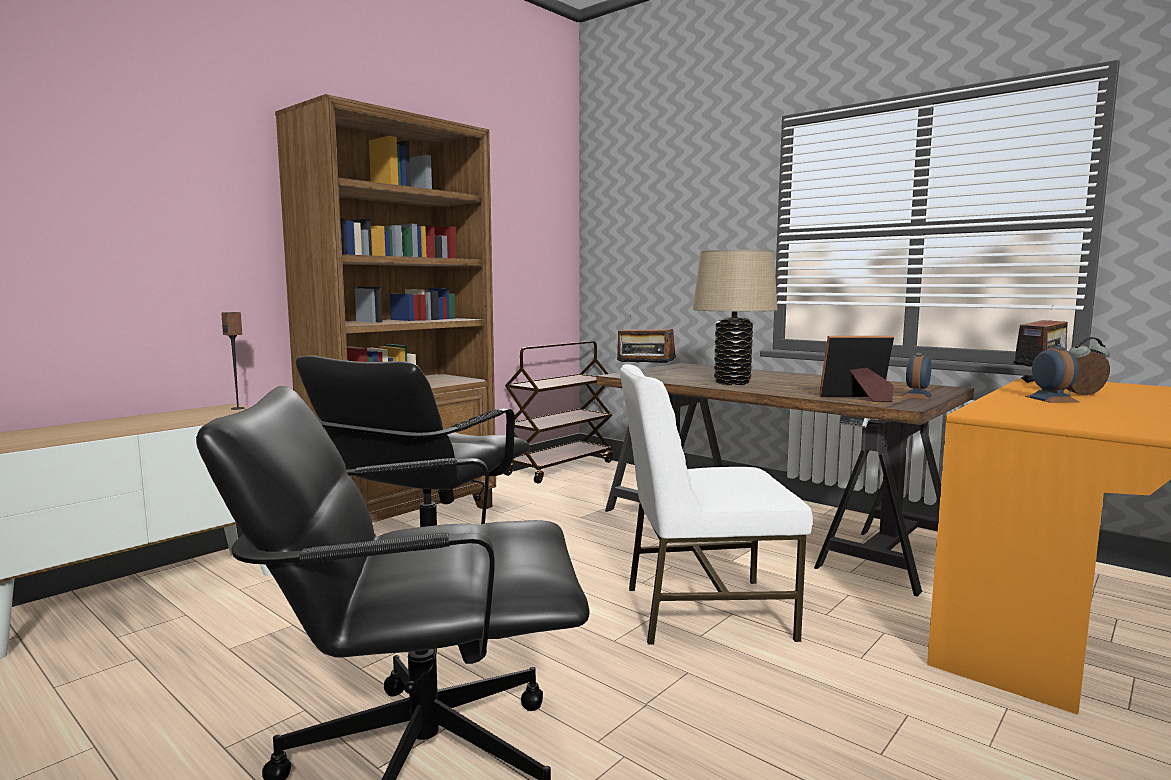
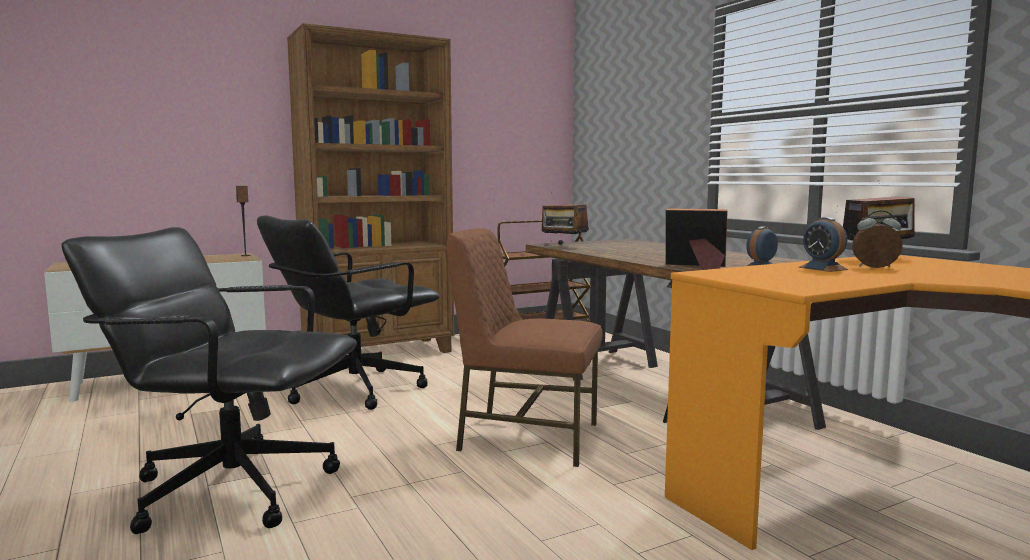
camera: 20 degrees right, 0 degrees up
(703, 611) = (526, 437): white chair -> brown chair
(732, 382) = (622, 252): beige table lamp -> none
(1051, 399) = (823, 268): alarm clock -> alarm clock turned 135 degrees clockwise

